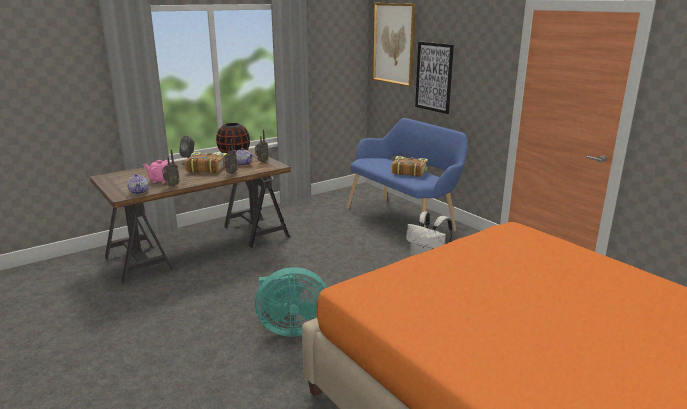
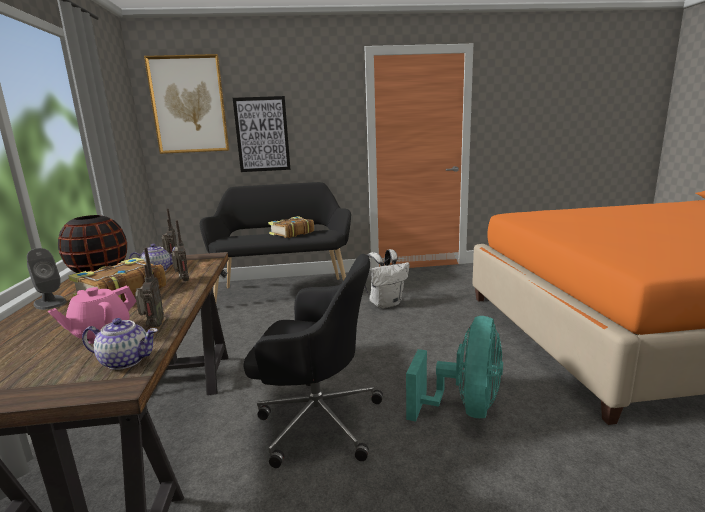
camera: 60 degrees left, 5 degrees down
(245, 282) = (316, 420): none -> black office chair
(404, 219) = (283, 290): blue bench -> black bench

